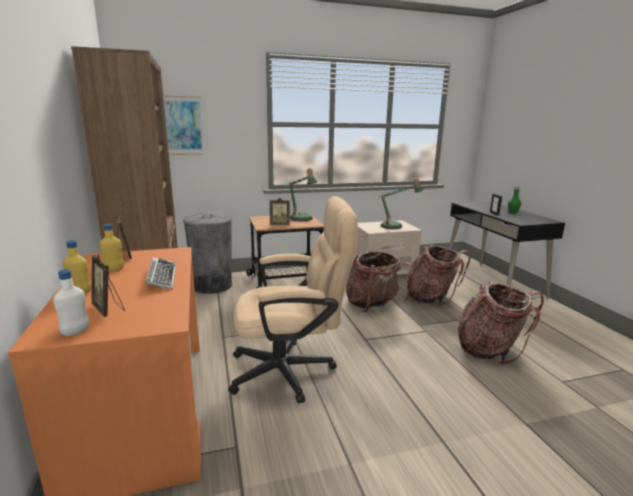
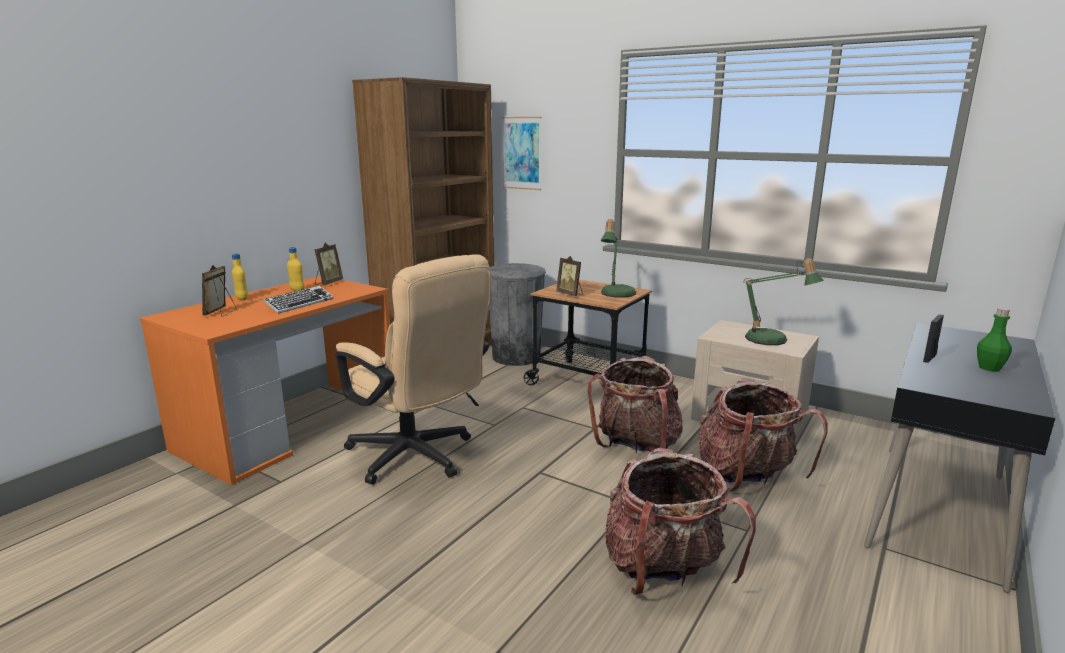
camera: 50 degrees right, 0 degrees up
(76, 332) = (177, 319): white bottle -> none

